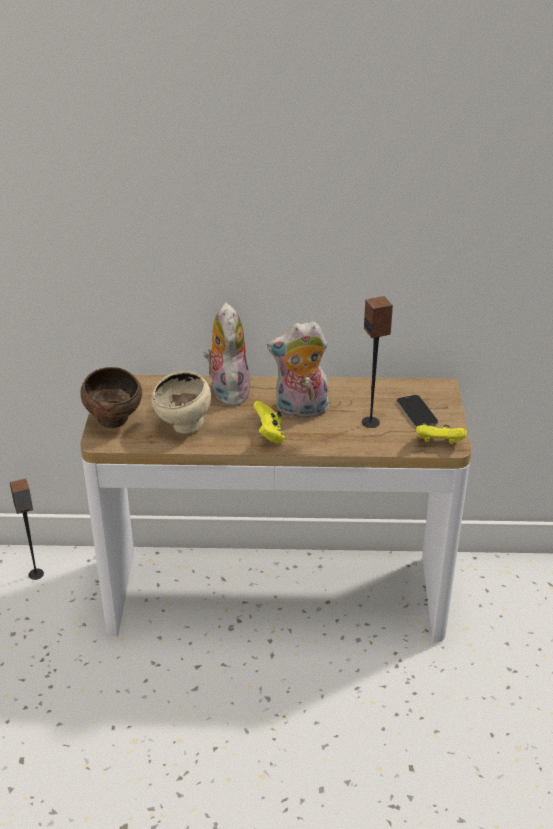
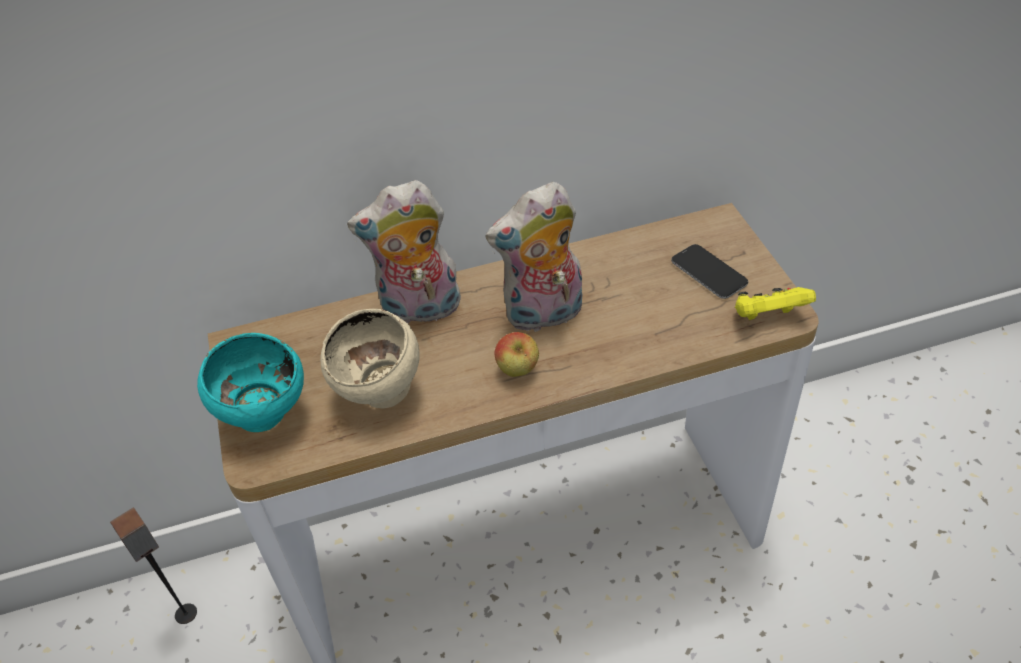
camera: 15 degrees left, 10 degrees up
(115, 421) = (267, 416): brown bowl -> turquoise bowl
(227, 391) = (419, 310): plush toy -> plush toy turned 75 degrees counterclockwise
(269, 434) = (518, 371): yellow game controller -> apple
(371, 422) = (654, 307): speaker -> none

